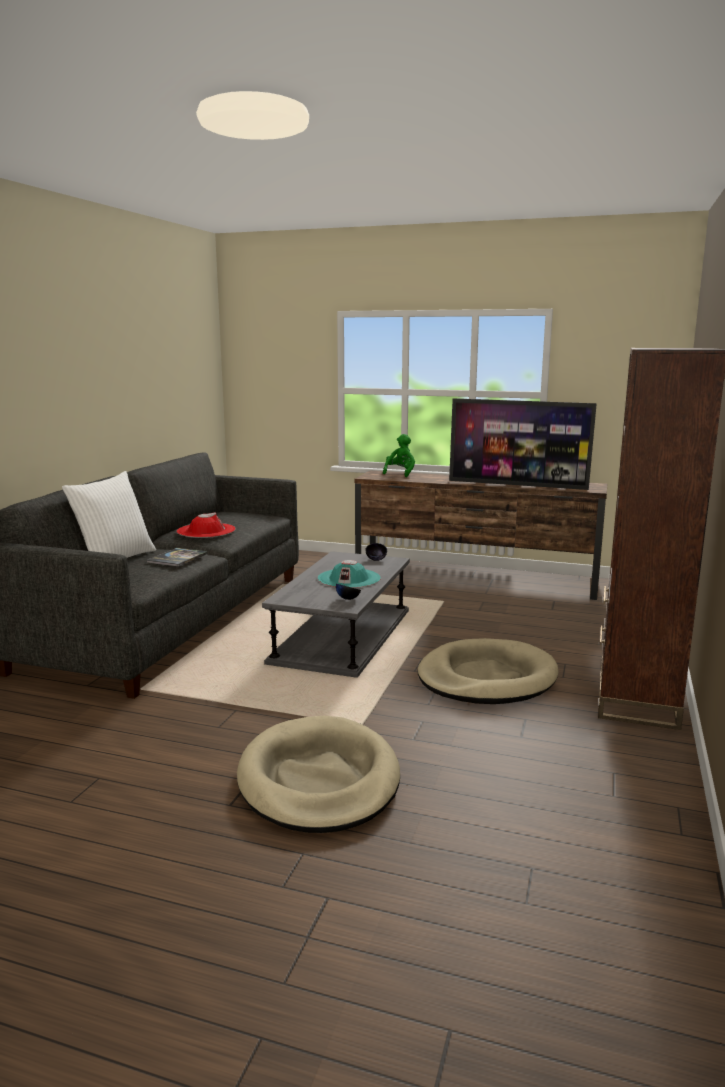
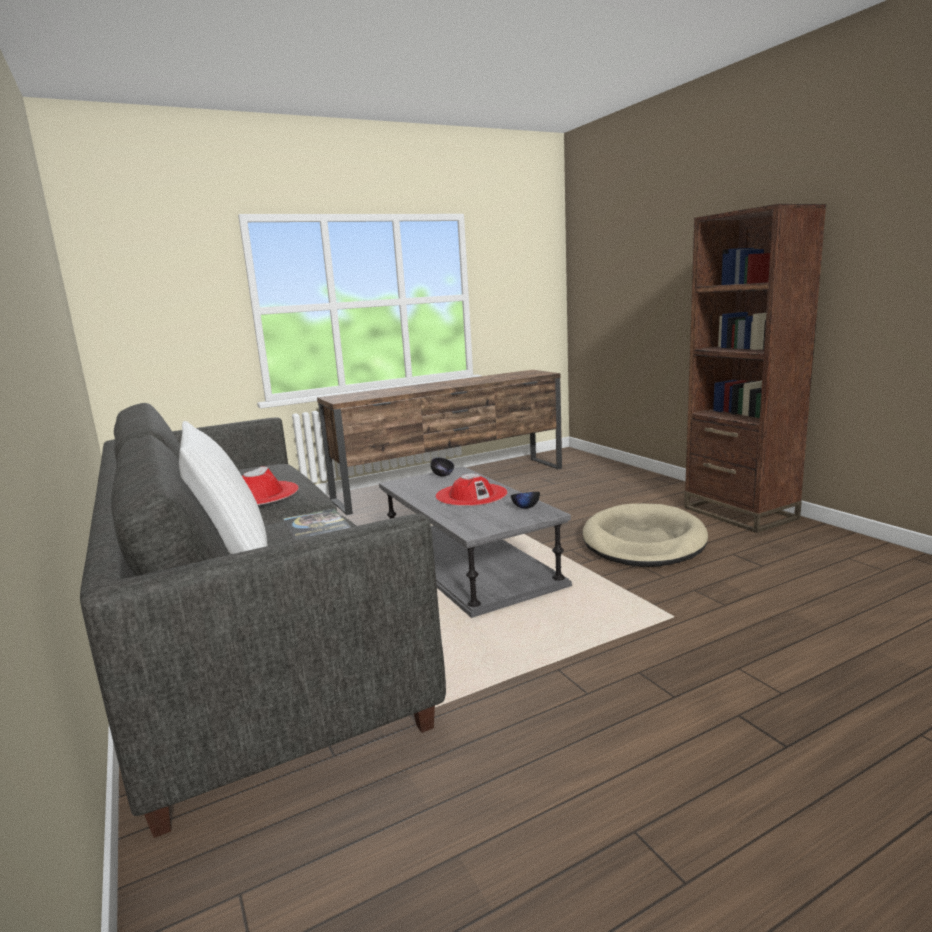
camera: 45 degrees left, 0 degrees up
(319, 780) = (769, 675): beige dog bed -> none
(349, 578) = (471, 495): turquoise hat -> red hat
(400, 473) = (357, 393): green plush toy -> none
(517, 485) = (485, 380): television -> none

